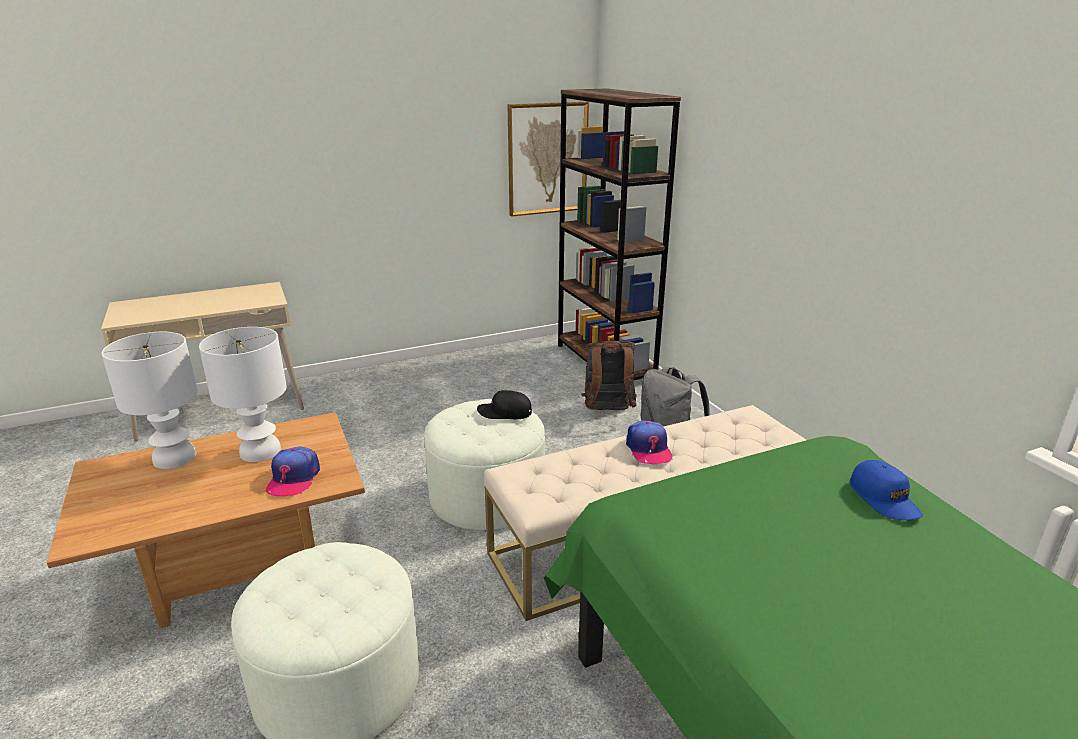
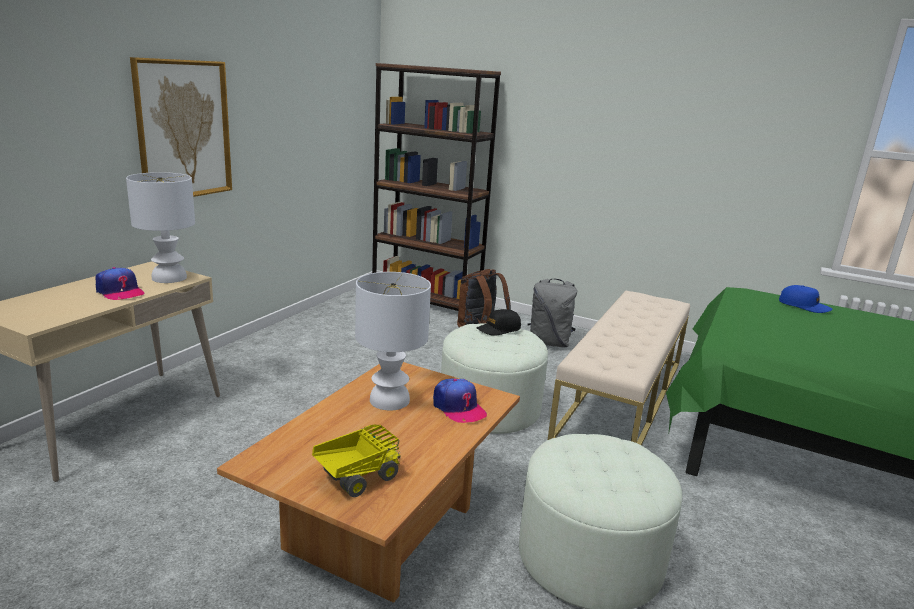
camera: 40 degrees left, 5 degrees down
(120, 507) = (357, 478): none -> toy truck
(173, 458) = (320, 430): white table lamp -> white table lamp (168, 278)
(547, 159) = (351, 125): picture -> picture (183, 130)
(648, 449) = (625, 325): cap -> cap (120, 292)

